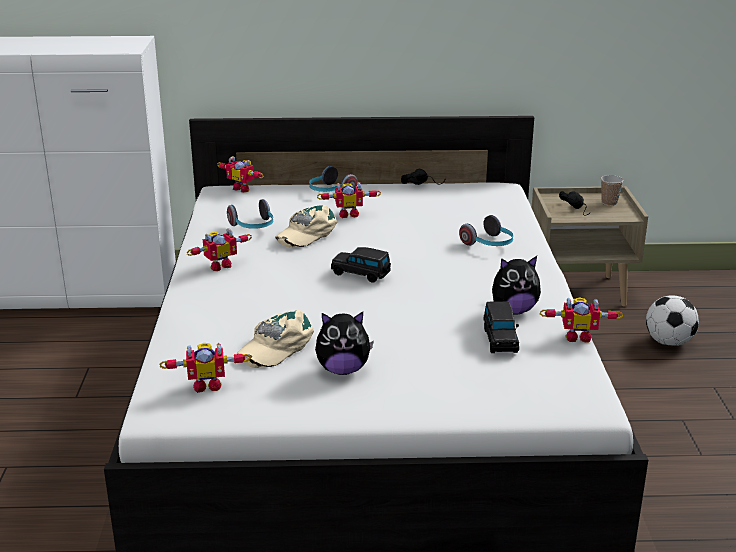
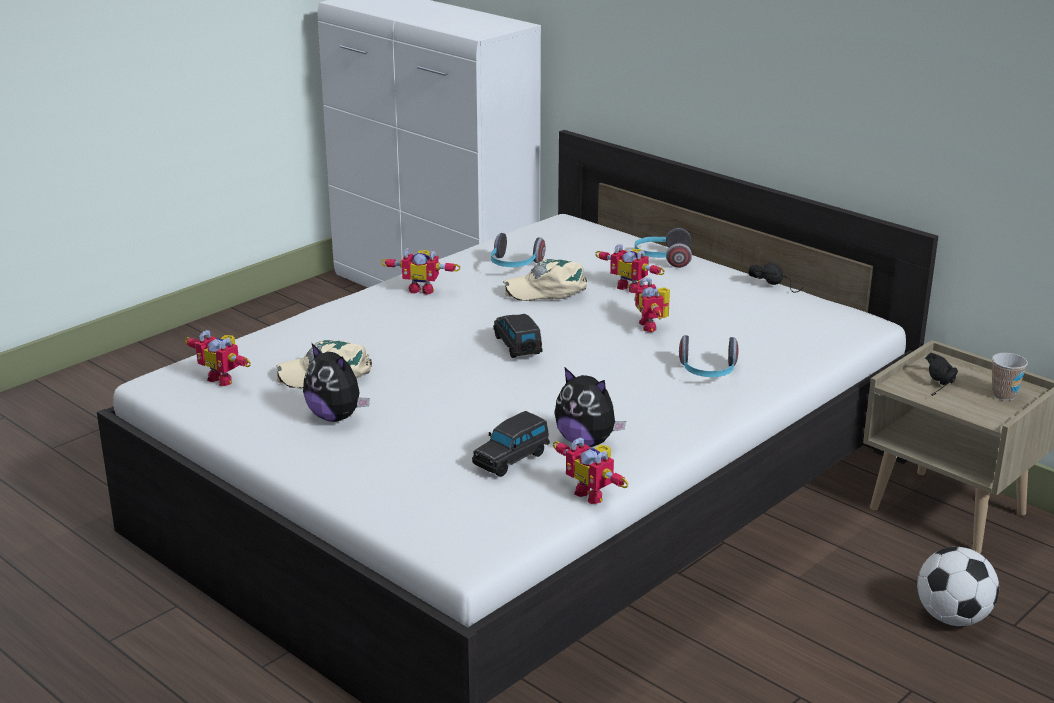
camera: 45 degrees right, 0 degrees up
(243, 188) = (585, 226): toy robot -> toy robot (653, 326)

